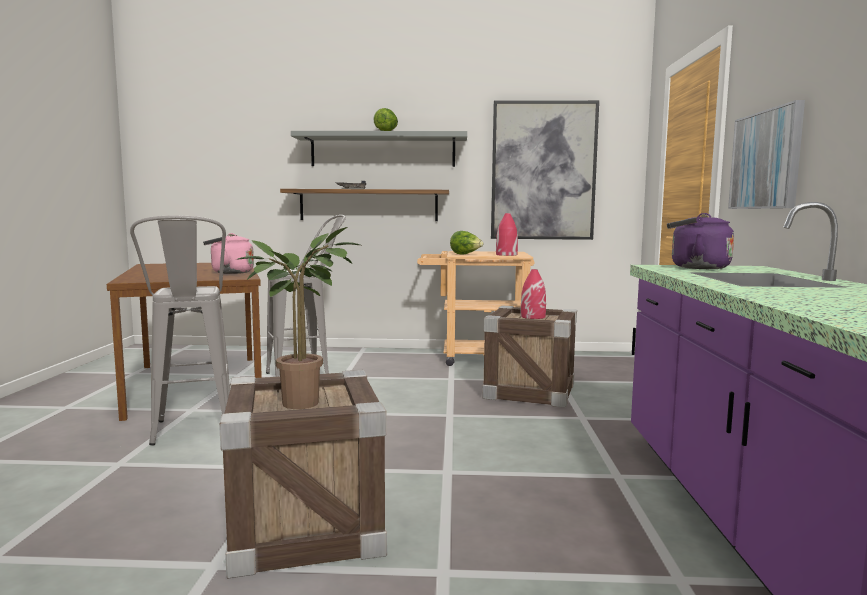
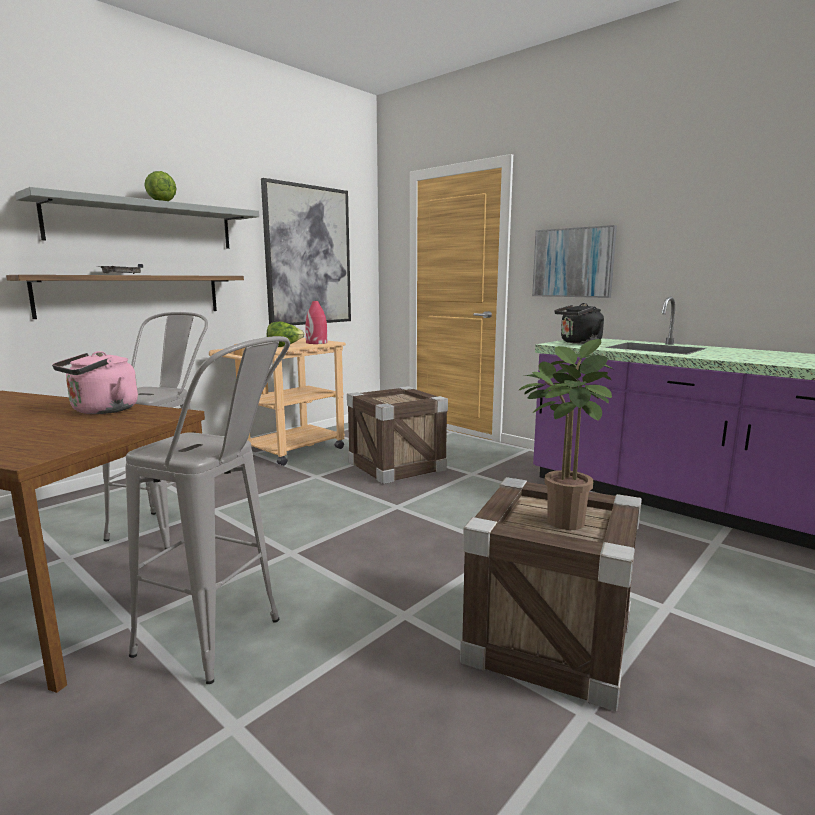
camera: 50 degrees left, 5 degrees up
(532, 316) = (392, 399): red vase -> none
(695, 267) = (578, 343): purple kettle -> black kettle

